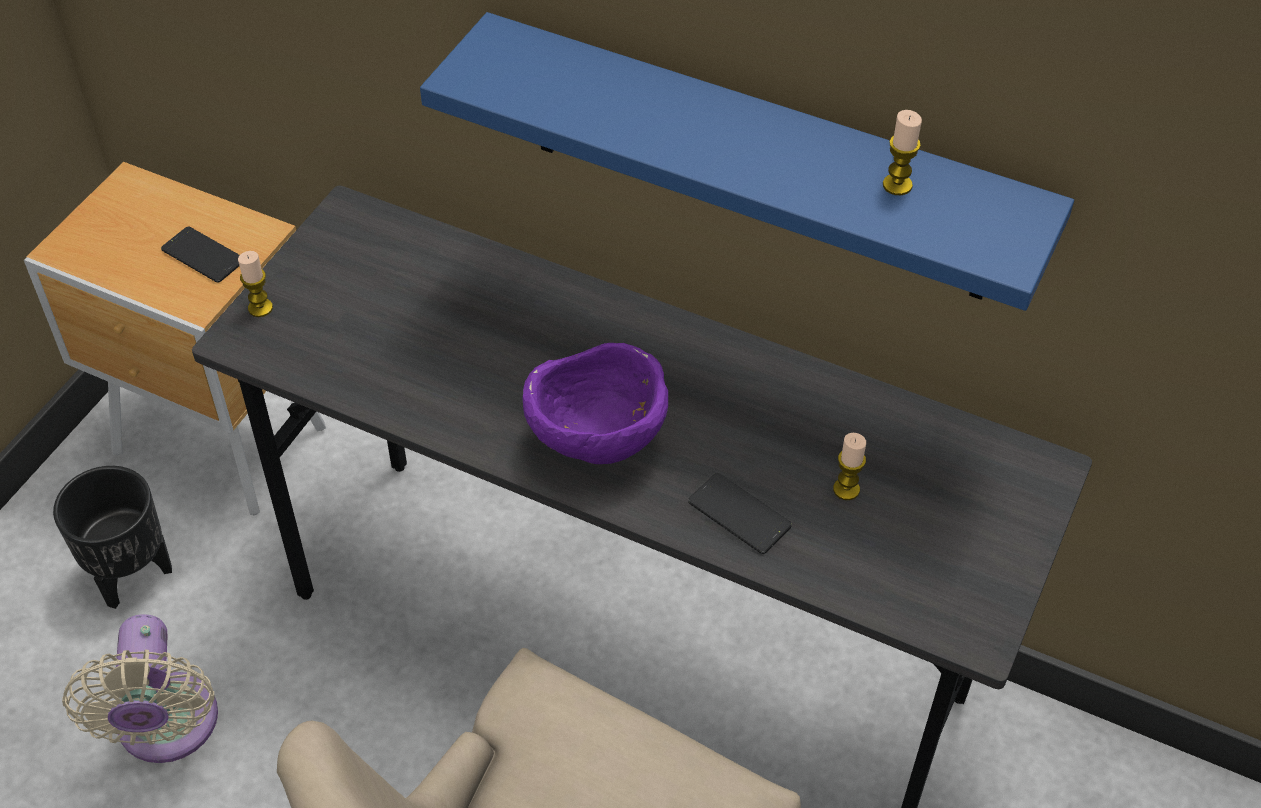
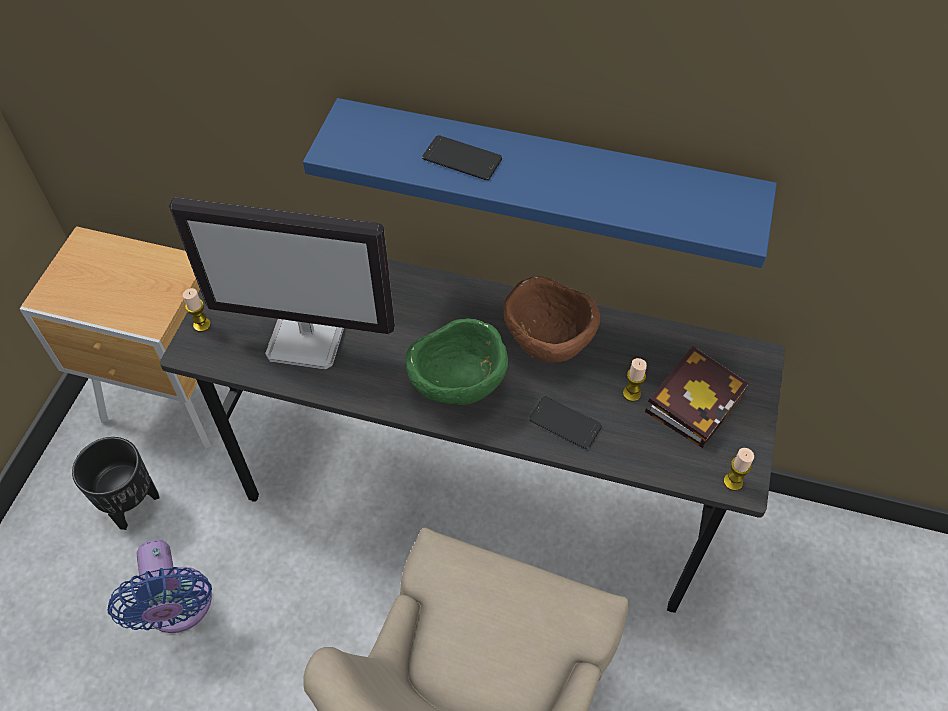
camera: 10 degrees left, 5 degrees up
(166, 729) = (178, 608): beige fan -> blue fan
(203, 255) = (148, 287): phone -> phone (462, 159)
(403, 346) = (309, 338): none -> monitor
(596, 443) = (457, 387): purple bowl -> green bowl
(739, 404) = (547, 344): none -> brown bowl
(897, 185) = (656, 189): candle -> candle (733, 482)
(938, 510) = (695, 399): none -> book

